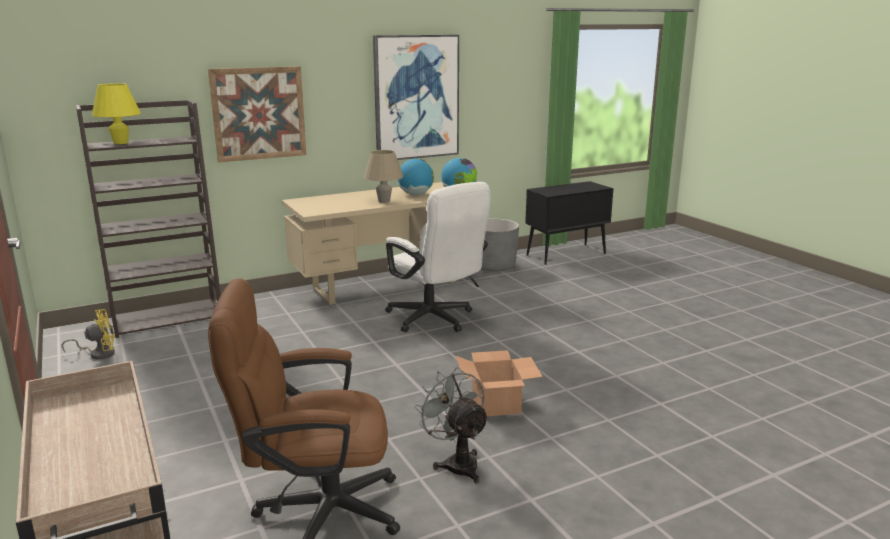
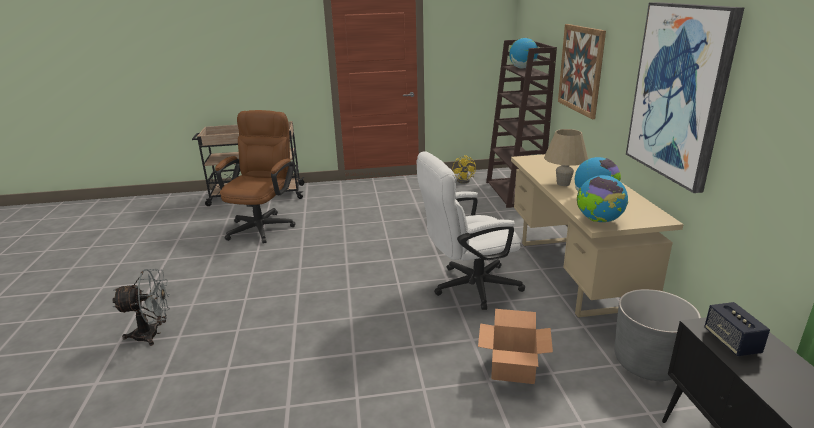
camera: 110 degrees right, 5 degrees up
(120, 143) = (522, 68): yellow table lamp -> globe
(457, 463) = (257, 262): grey fan -> grey fan (153, 334)
(495, 404) = (304, 287): cardboard box -> cardboard box (513, 368)
(558, 191) = (731, 342): none -> speaker

